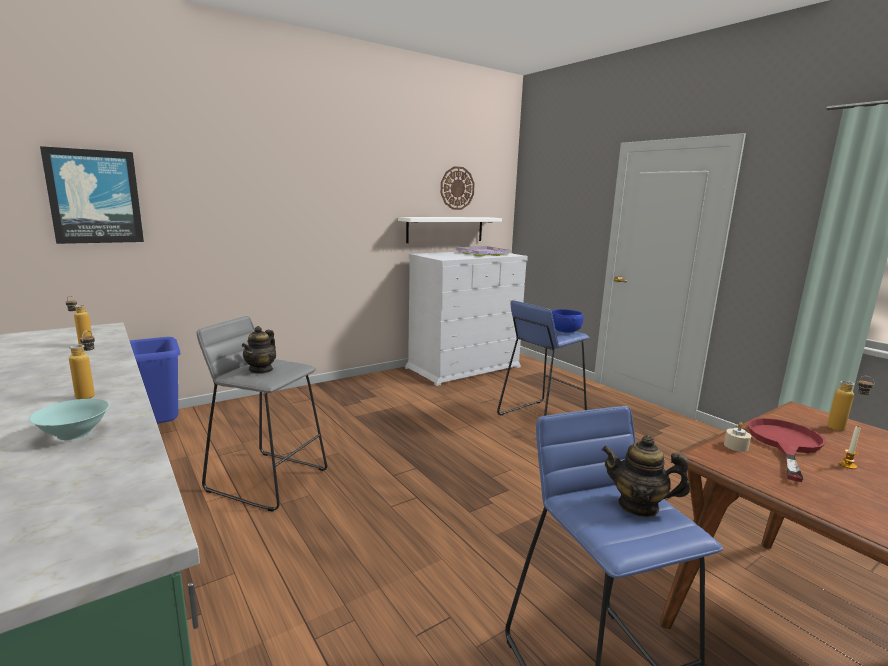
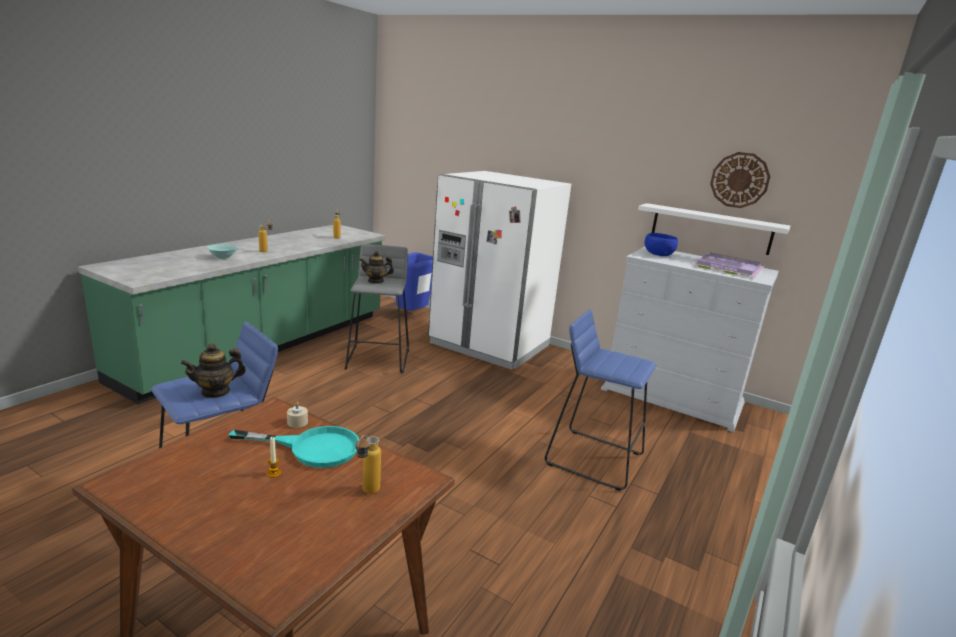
camera: 65 degrees right, 5 degrees up
(95, 197) = (424, 156): picture -> none
(304, 406) = (489, 345): none -> white fridge
(564, 331) = (627, 368): blue bowl -> blue bowl (658, 254)
(638, 505) = (216, 392): teapot -> teapot turned 120 degrees counterclockwise
(784, 444) = (312, 448): red frying pan -> turquoise frying pan

